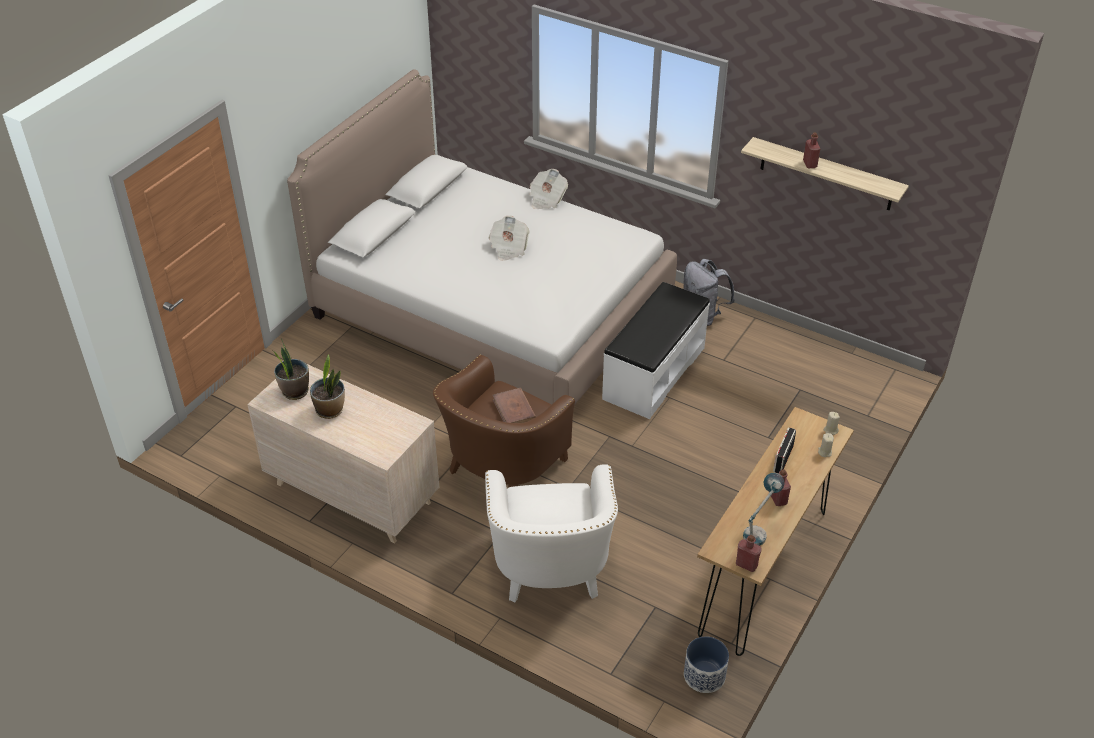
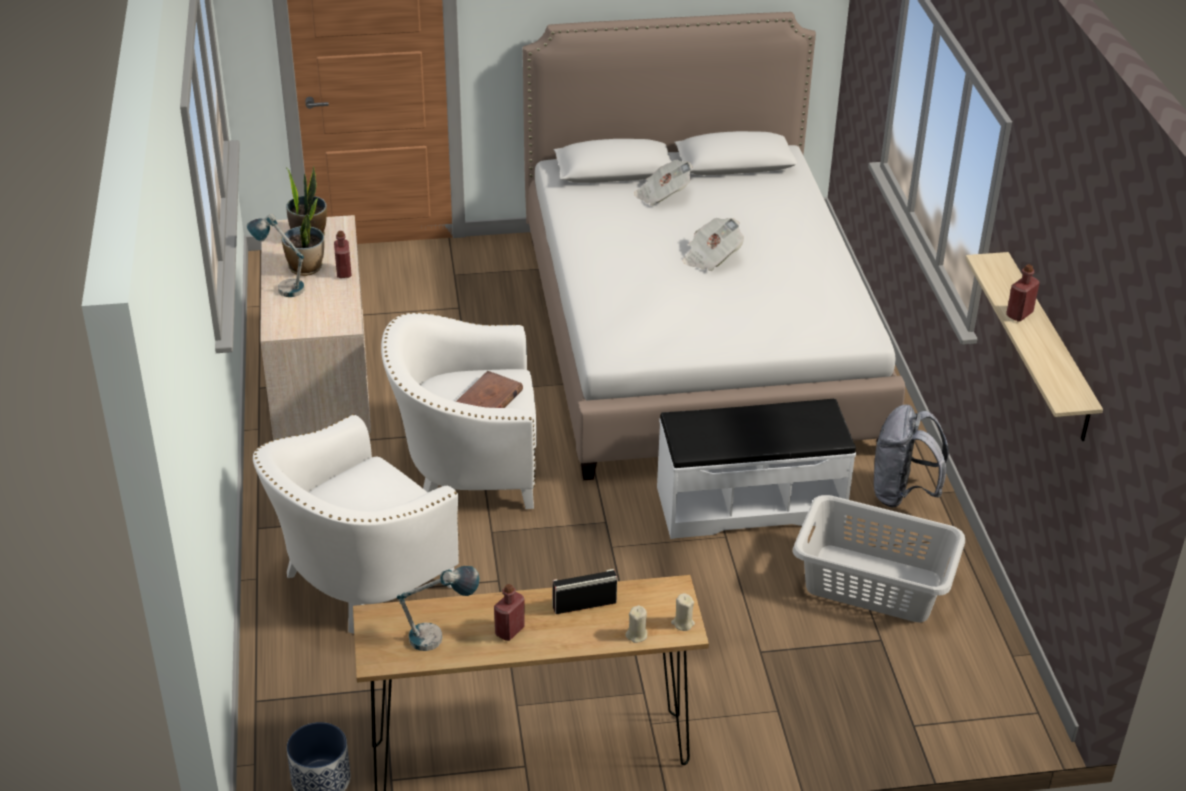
camera: 50 degrees right, 5 degrees down
(337, 431) = (281, 286): none -> table lamp
(500, 467) = (466, 469): brown armchair -> white armchair
(546, 199) = (832, 241): newspaper -> newspaper (662, 195)
(746, 565) = (373, 652): red bottle -> red bottle (344, 272)
(759, 367) = (873, 584): none -> grey laundry basket

